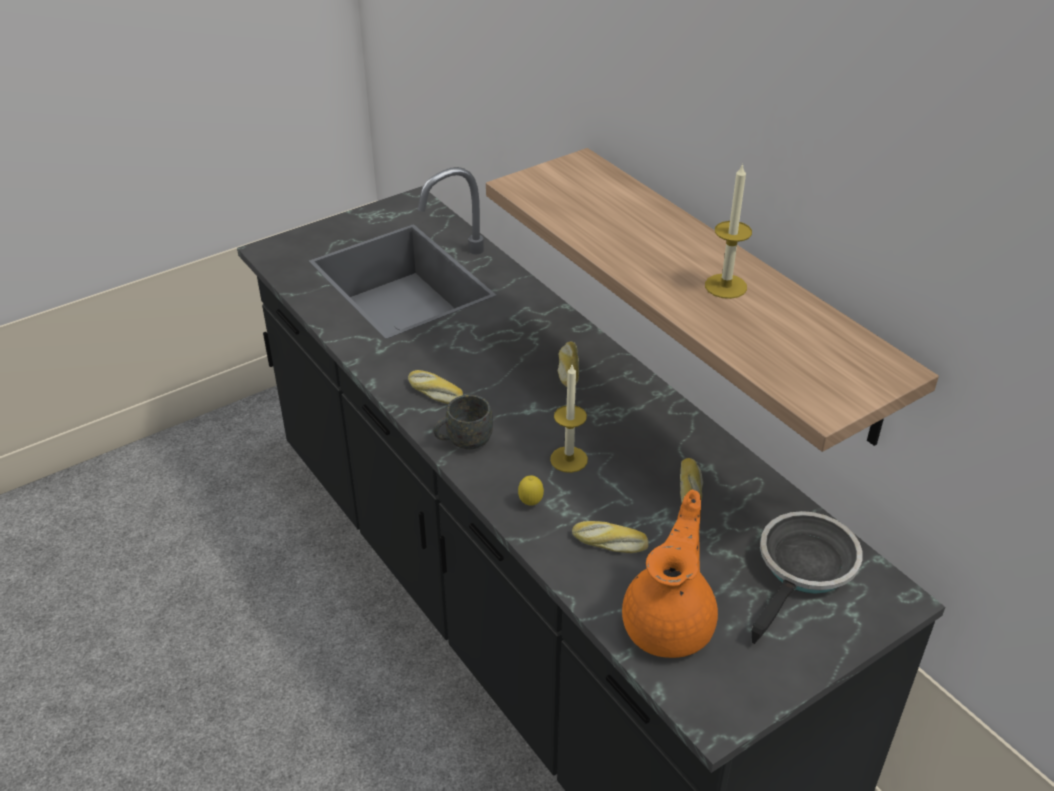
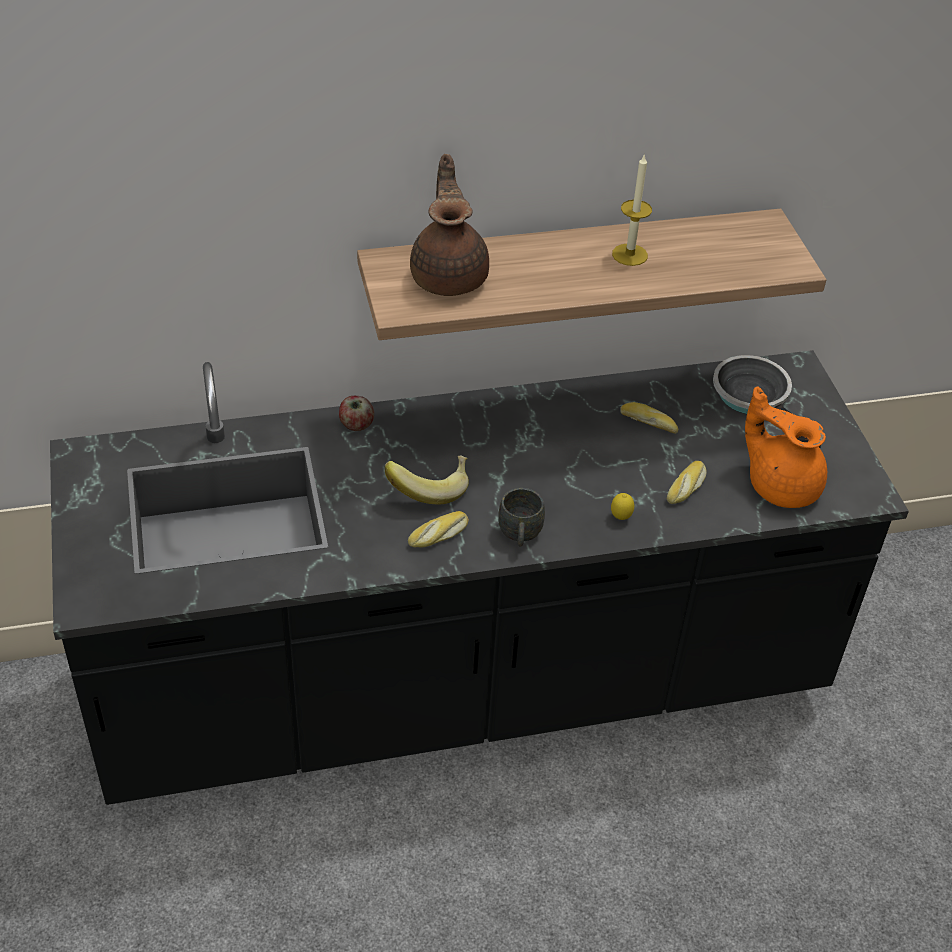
camera: 70 degrees left, 5 degrees up
(490, 372) = (429, 488): none -> banana
(541, 311) = (356, 425): none -> apple
(568, 369) = (456, 437): bread -> none
(569, 459) = (577, 477): candle -> none
(590, 196) = (449, 275): none -> brown teapot

